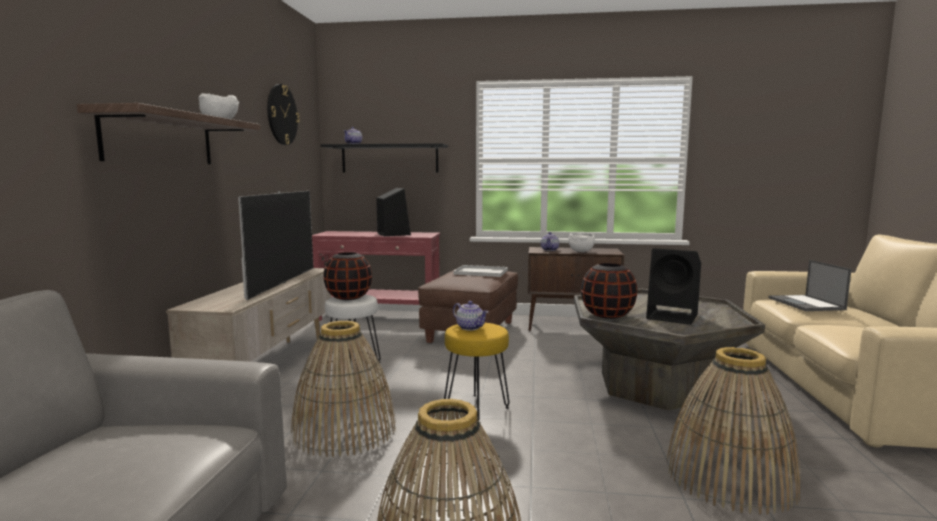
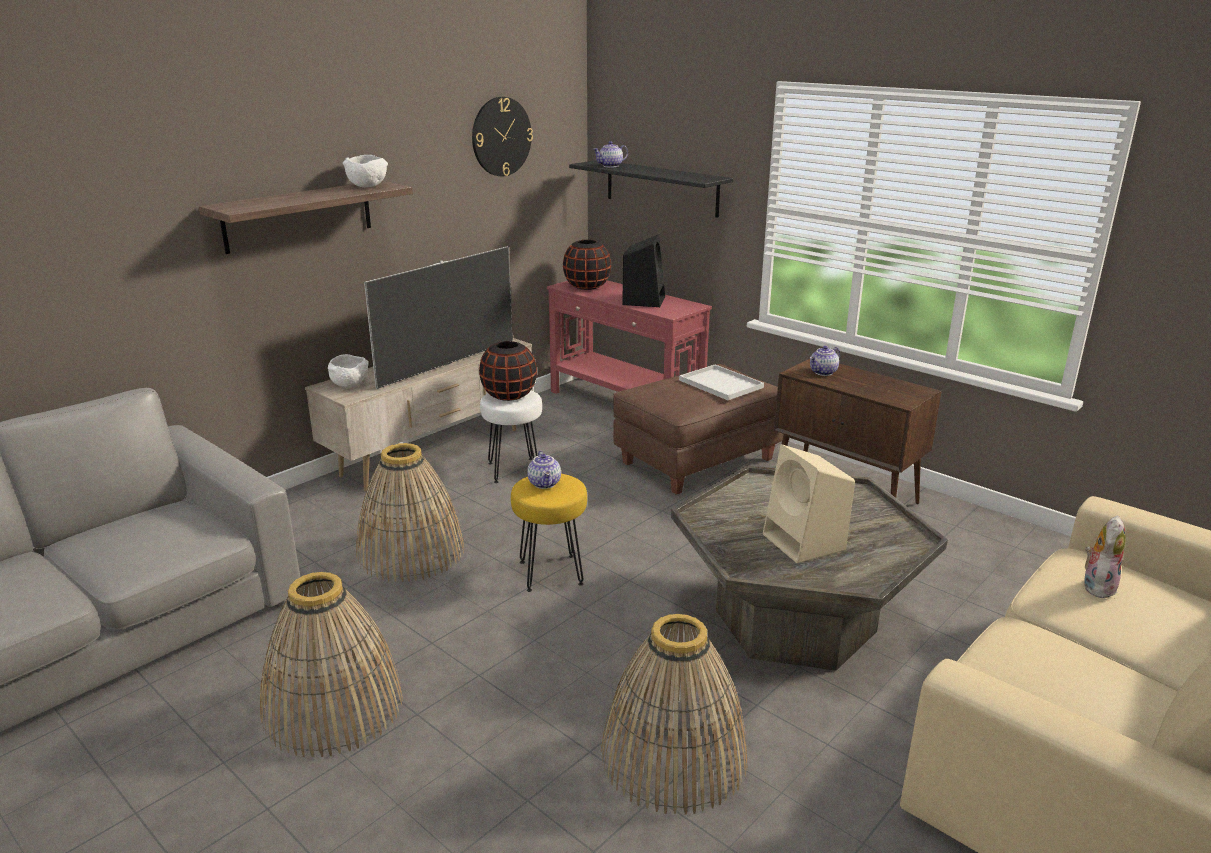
camera: 35 degrees right, 15 degrees up
(580, 251) = (860, 387): white bowl -> white bowl (350, 385)
(607, 315) = (727, 513): black vase -> black vase (587, 287)
(673, 317) = (805, 543): black speaker -> beige speaker
(806, 304) = (1096, 586): laptop -> plush toy

